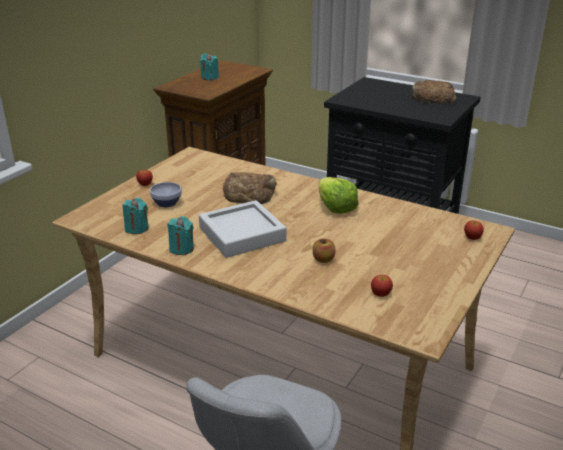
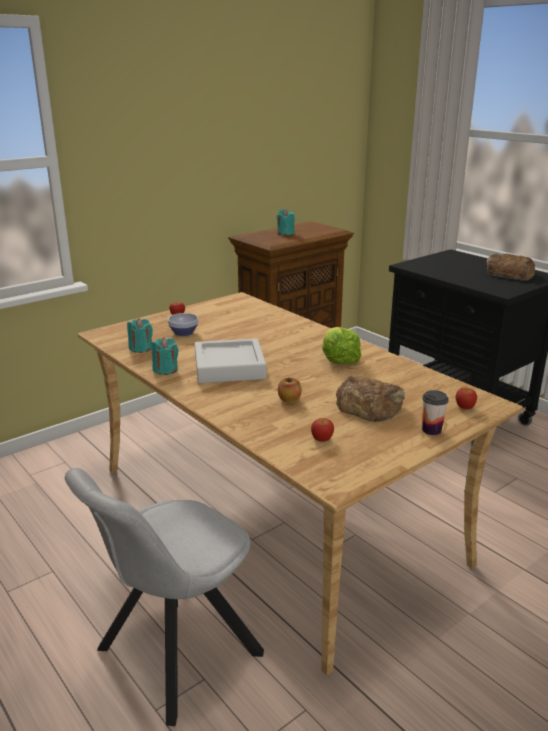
camera: 20 degrees right, 5 degrees down
(249, 194) = (264, 336): bread -> bread (369, 405)
(462, 266) = (431, 430): none -> cup

